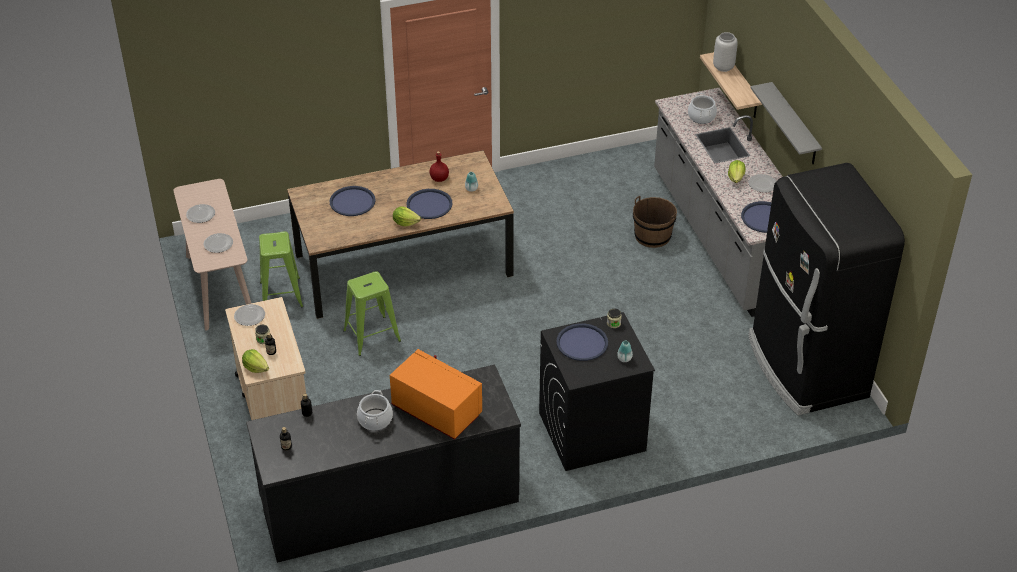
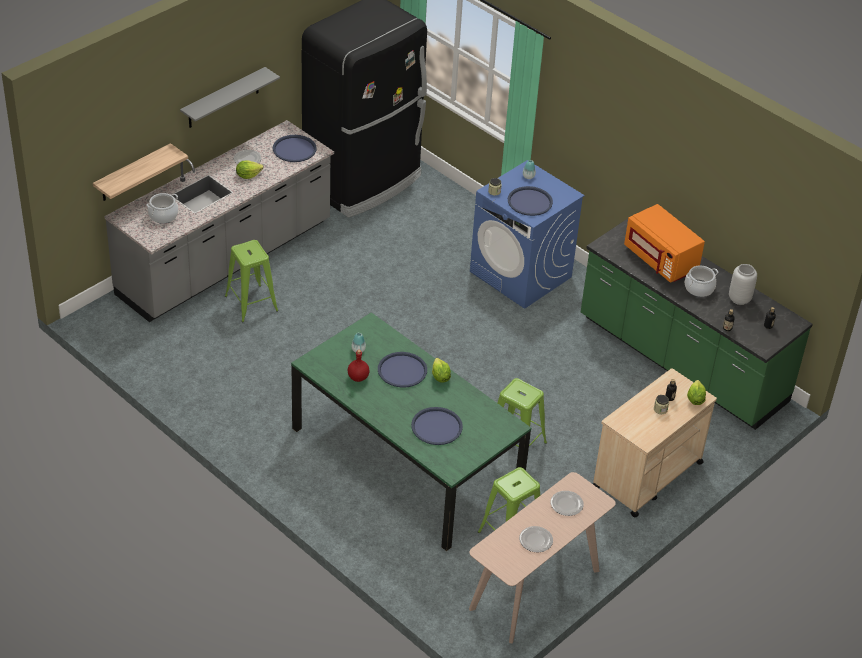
camera: 120 degrees left, 0 degrees up
(249, 316) = (642, 431): plate -> none
(389, 501) = (681, 361): black counter -> green counter
(404, 264) = (404, 460): brown dining table -> green dining table
(436, 411) = (661, 260): orange microwave -> orange microwave turned 45 degrees counterclockwise
(591, 432) = (521, 274): black washing machine -> blue washing machine
(652, 236) = (251, 304): brown bucket -> green stool
(724, 67) = (124, 176): grey vase -> grey vase (739, 299)

